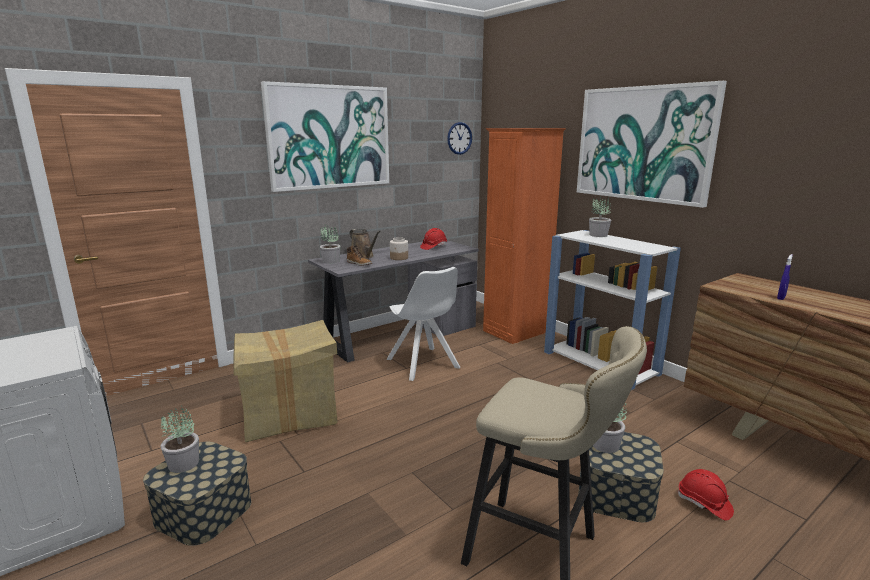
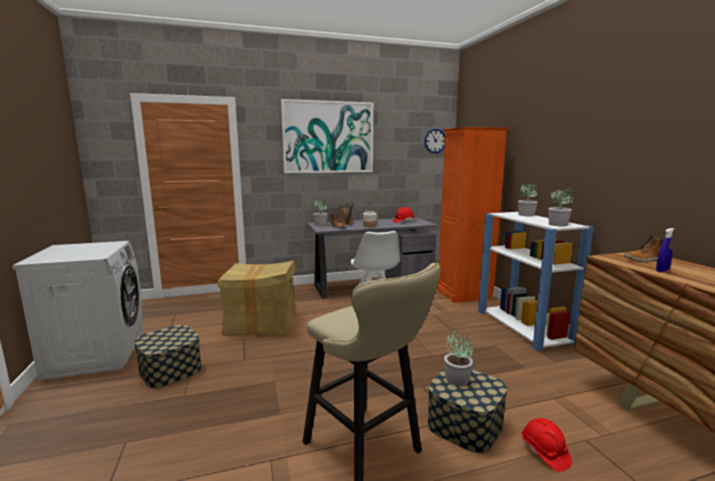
camera: 20 degrees right, 5 degrees down
(184, 463) = (162, 334): potted plant -> potted plant (558, 224)
(643, 144) = (565, 136): picture -> none
(754, 285) = (645, 260): none -> boot

